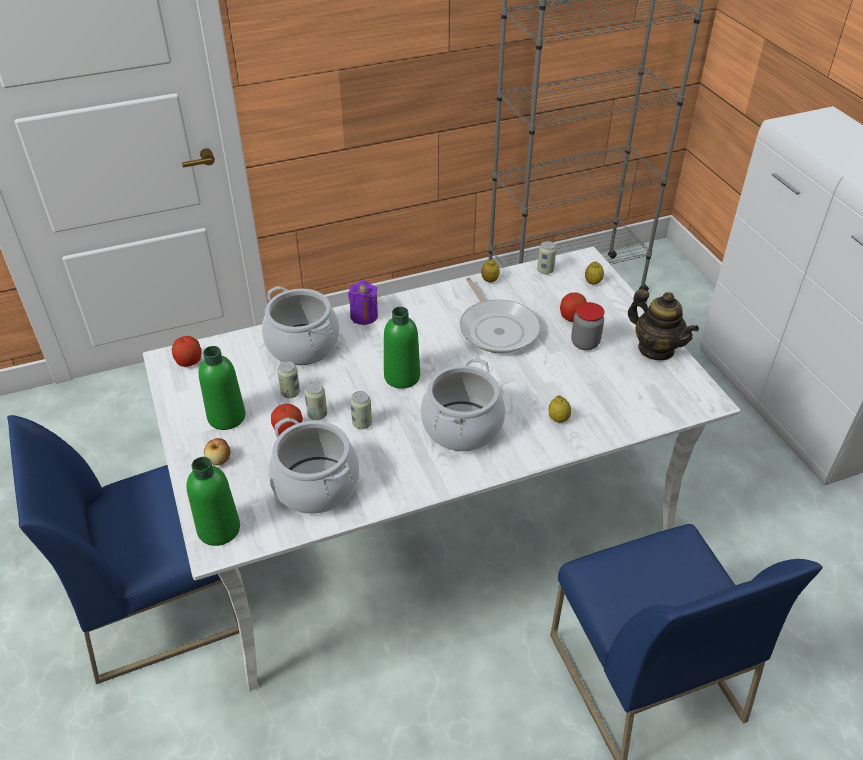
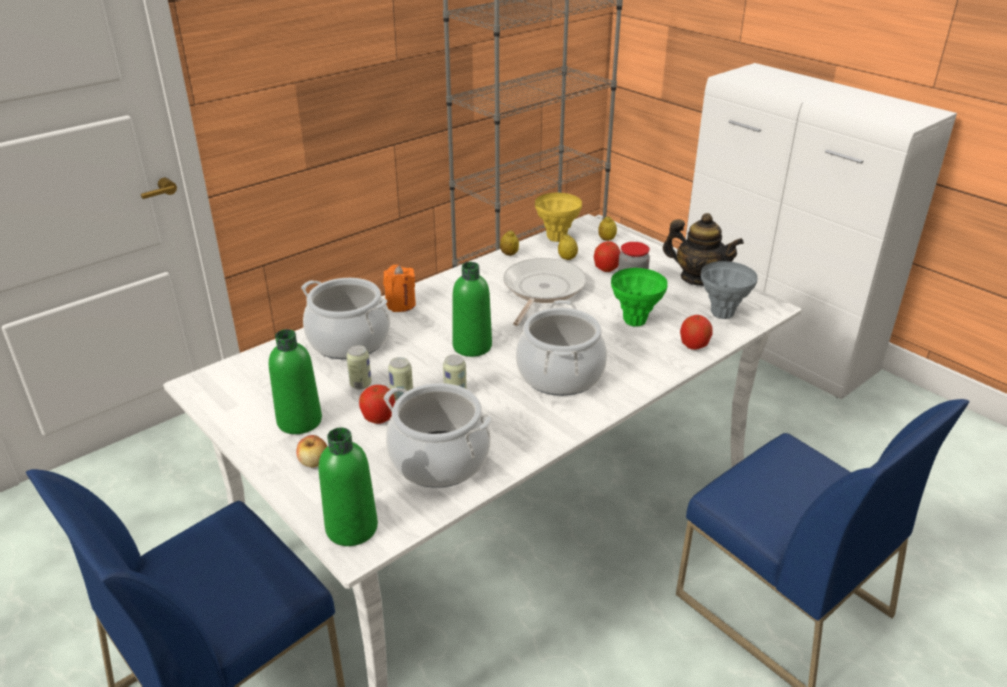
camera: 20 degrees left, 10 degrees down
(189, 362) = (226, 381): apple -> apple (694, 346)
(364, 316) = (400, 304): purple candle -> orange candle
(497, 328) = (541, 290): frying pan -> frying pan turned 120 degrees counterclockwise
(545, 270) = (557, 238): can -> yellow vase
(558, 419) = (648, 348): lemon -> lemon (567, 258)
(564, 385) = (635, 321): none -> green vase
(654, 397) = (722, 314): none -> grey vase

